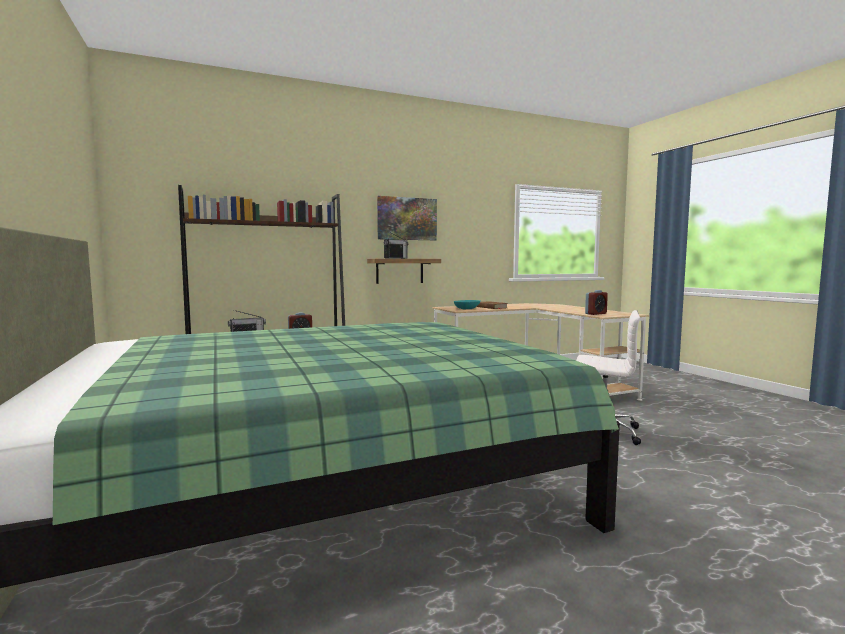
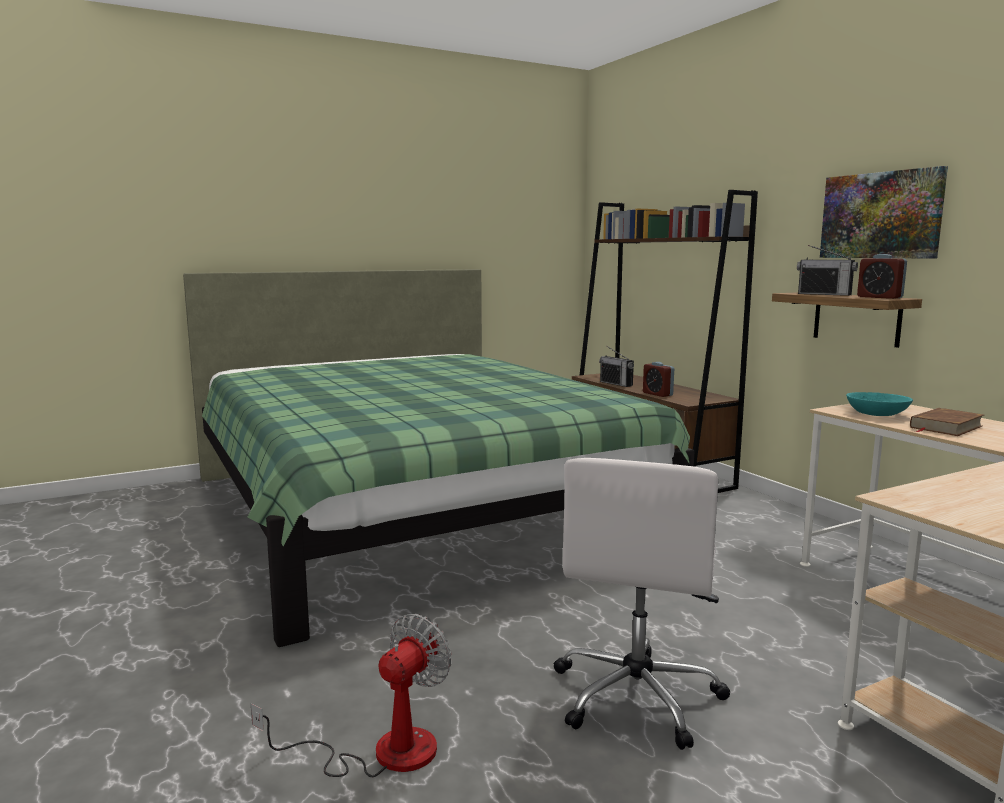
camera: 85 degrees right, 5 degrees up
(595, 314) = (946, 496): alarm clock -> alarm clock (879, 297)
(698, 486) = (382, 752): none -> fan

